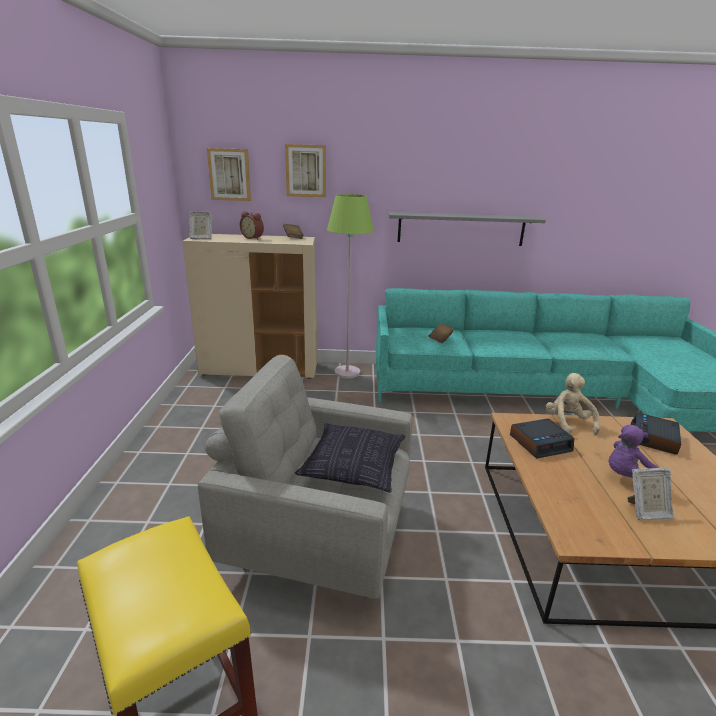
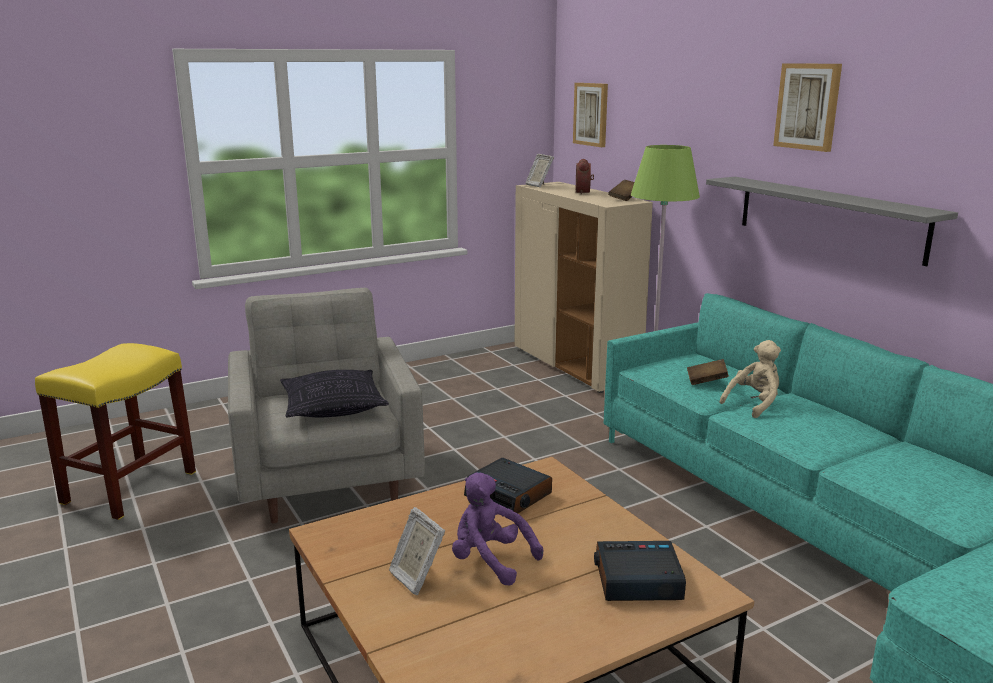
camera: 60 degrees right, 5 degrees down
(306, 171) = (654, 112): picture -> picture (808, 106)
(568, 423) = (593, 508): beige plush toy -> beige plush toy (754, 404)

